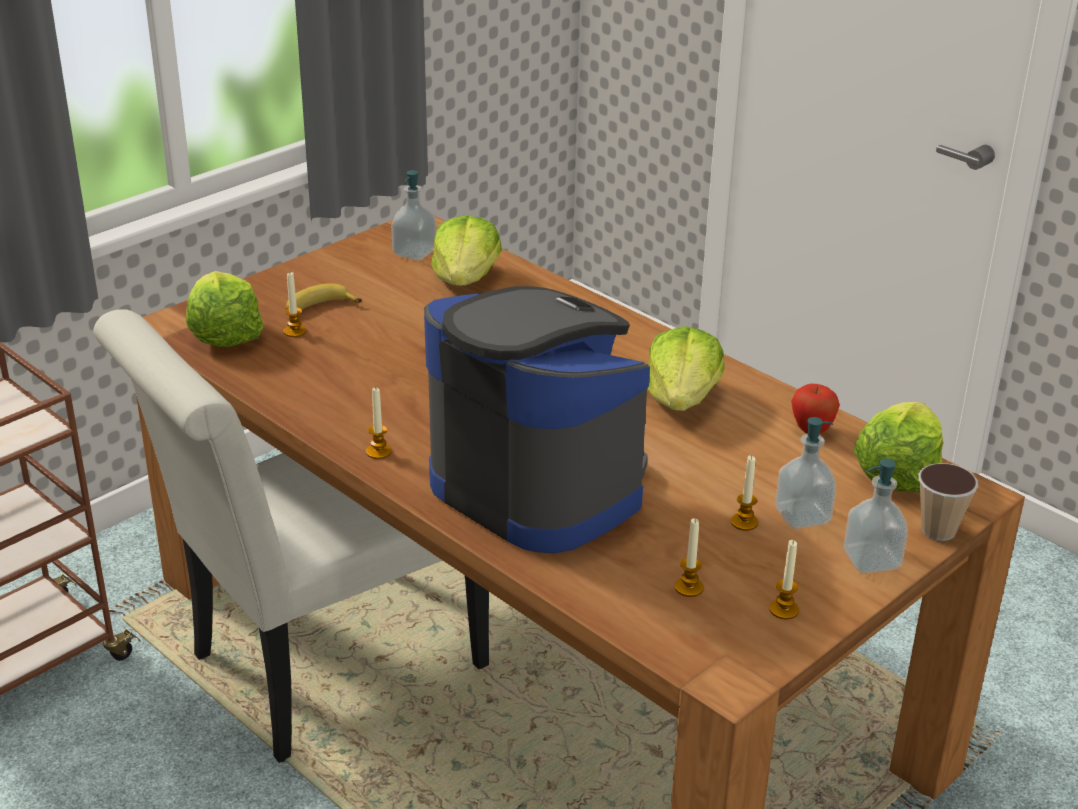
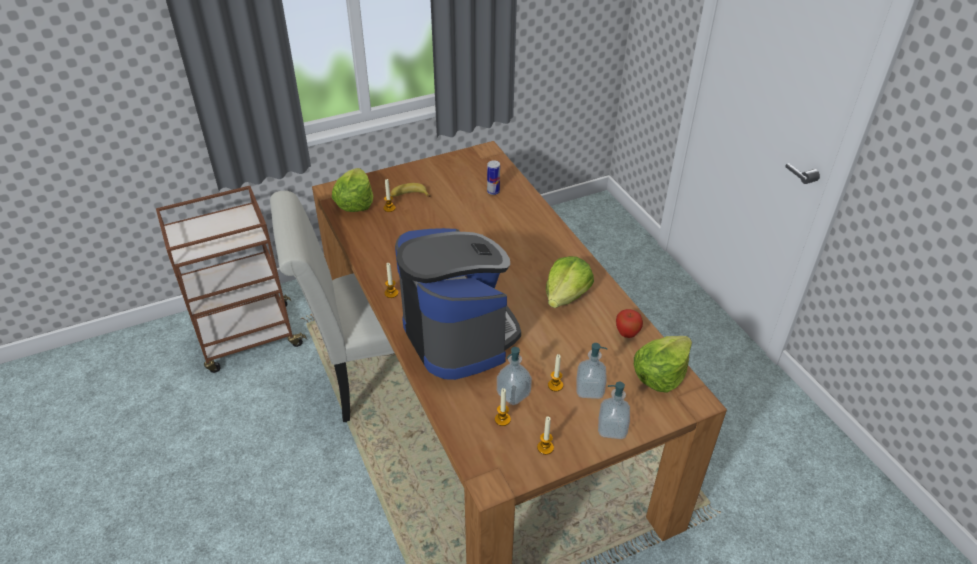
camera: 20 degrees right, 10 degrees up
(414, 252) = (475, 169): soap dispenser -> soap dispenser (513, 394)
(466, 279) = (493, 192): lettuce -> can
(938, 530) = (661, 419): cup -> none

